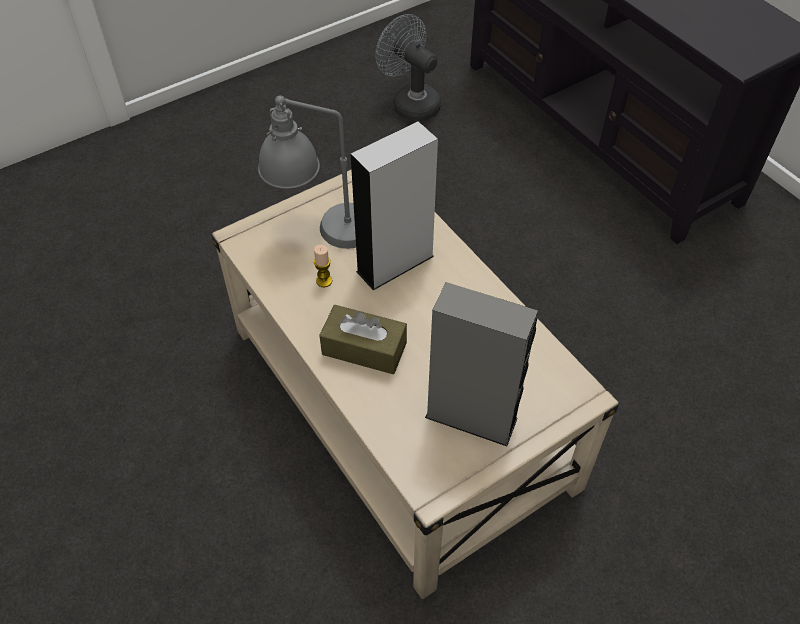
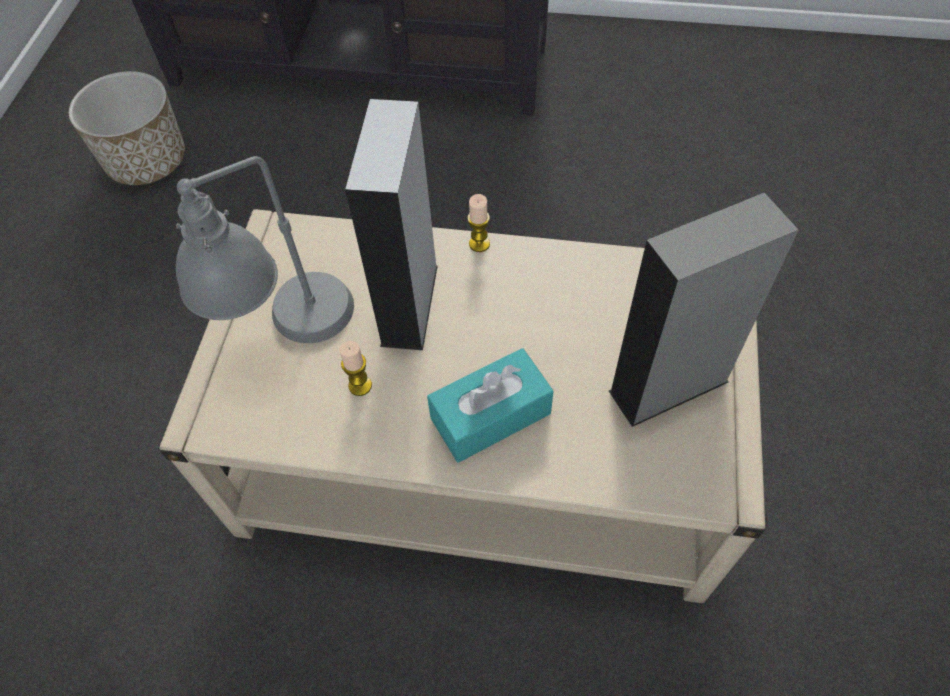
camera: 45 degrees left, 5 degrees up
(364, 349) = (490, 416): brown tissue box -> turquoise tissue box
(410, 103) = (147, 162): grey fan -> planter
(470, 263) = (479, 244): none -> candle

